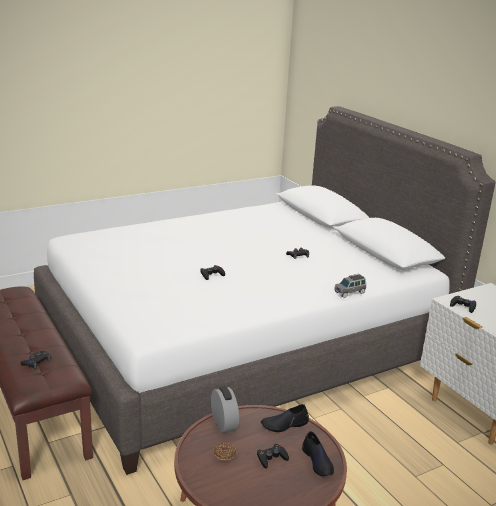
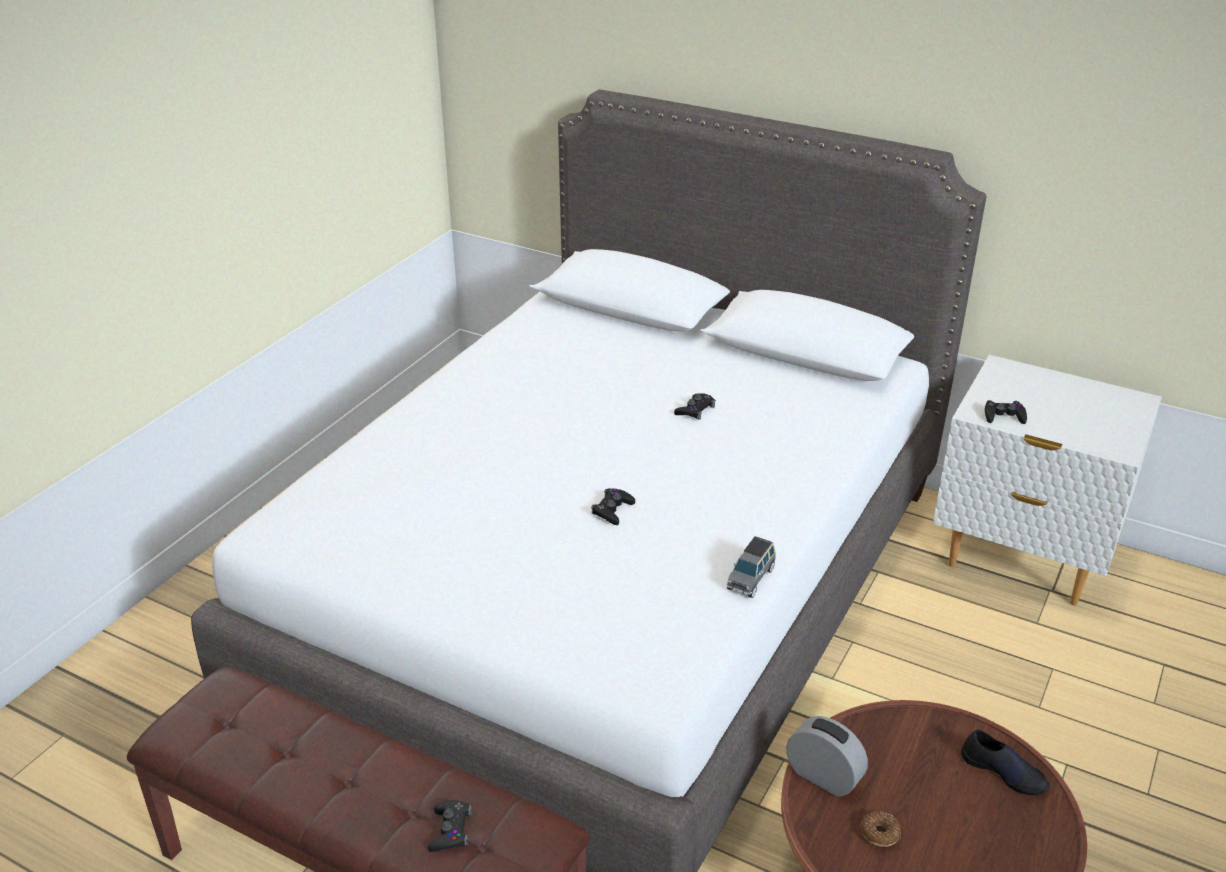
camera: 30 degrees left, 10 degrees up
(271, 458) = (944, 801): black game controller -> none
(284, 424) = (904, 732): black shoe -> none
(350, 292) = (847, 456): grey toy car -> grey toy car (751, 578)

